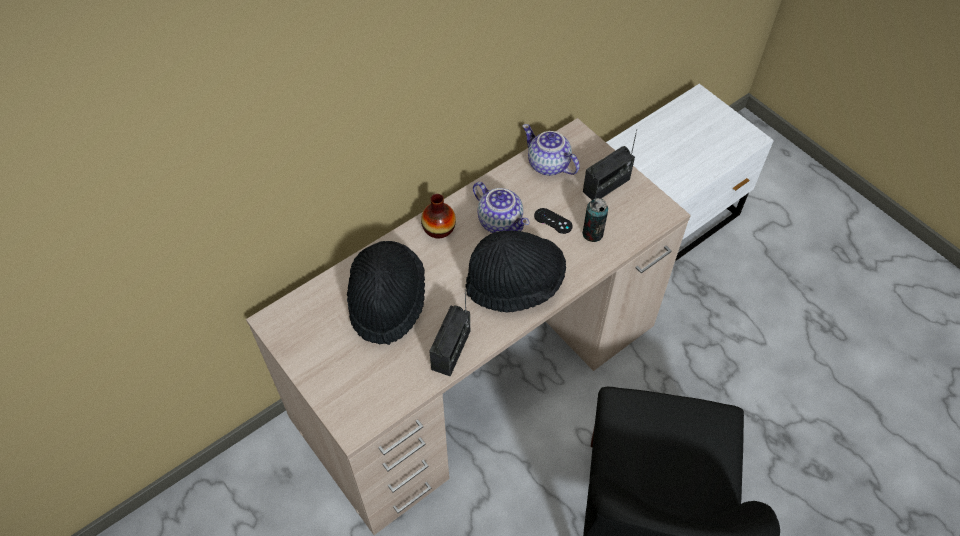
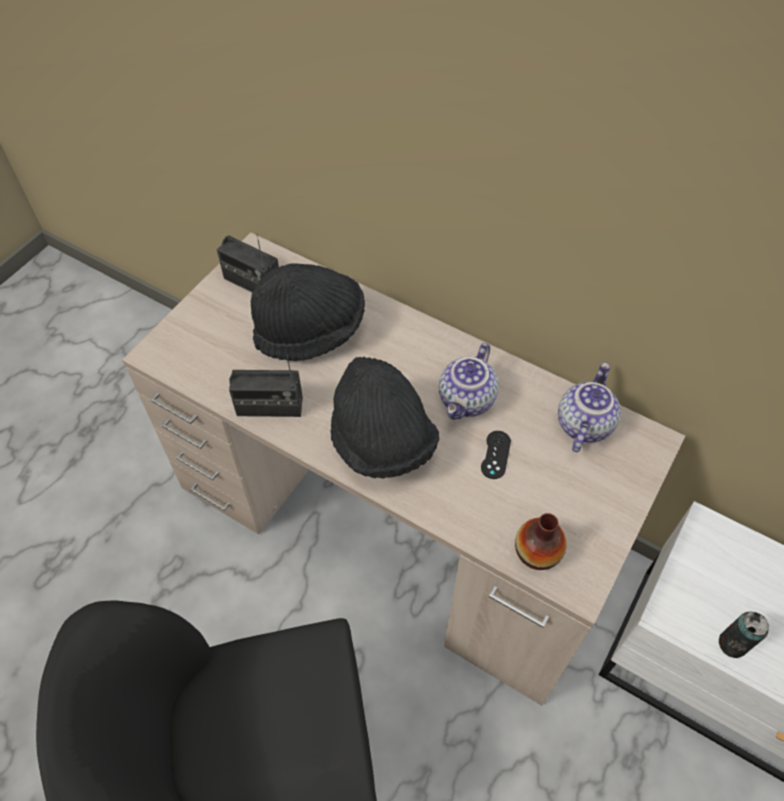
camera: 70 degrees right, 0 degrees up
(439, 228) = (428, 344): vase -> vase (537, 552)
(592, 234) = (497, 505): can -> can (732, 644)
(606, 185) = (586, 501): radio -> radio (252, 283)

